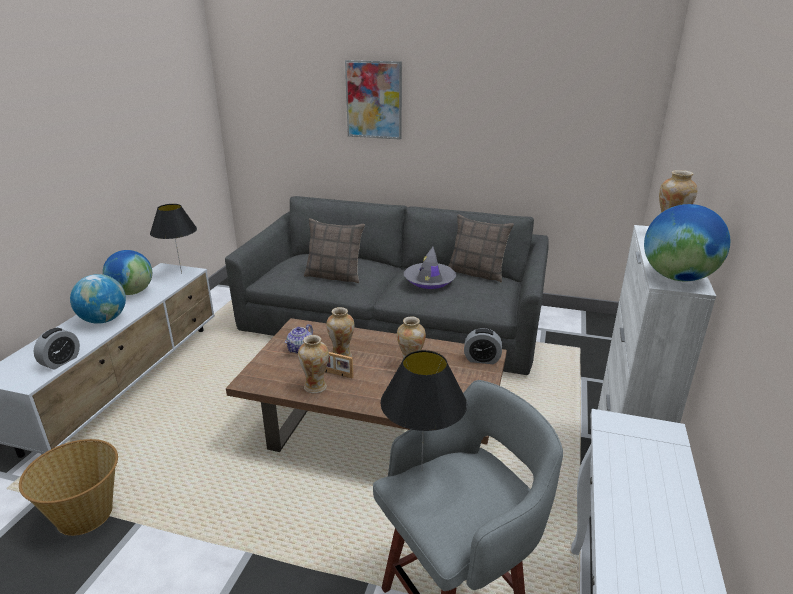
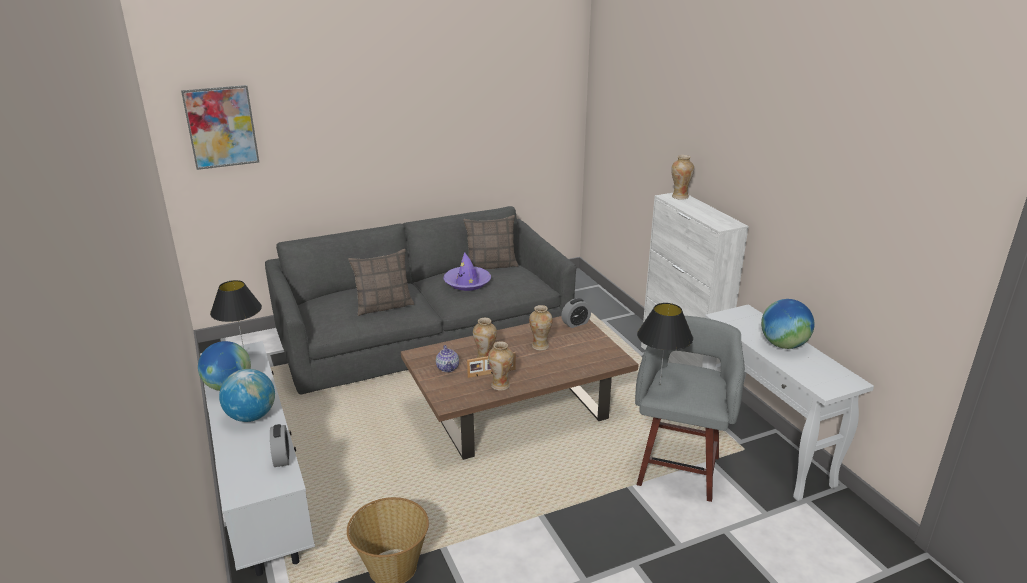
camera: 40 degrees left, 0 degrees up
(374, 100) = (349, 129): picture -> picture (221, 127)
(429, 280) = (467, 283): grey hat -> purple hat
(677, 278) = (721, 222): globe -> globe (783, 345)

